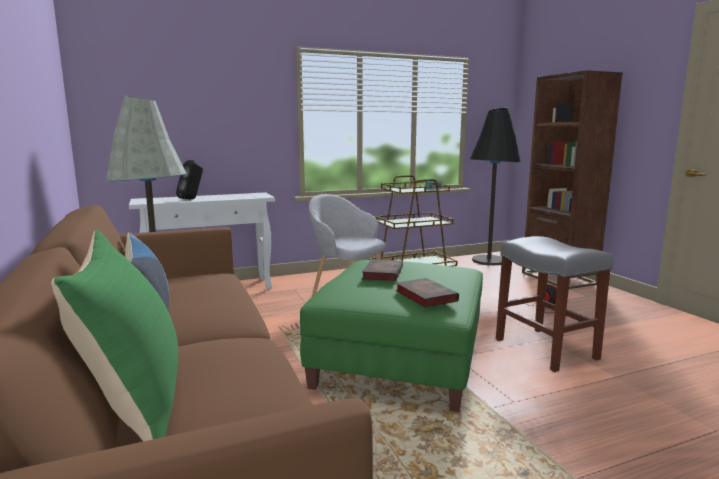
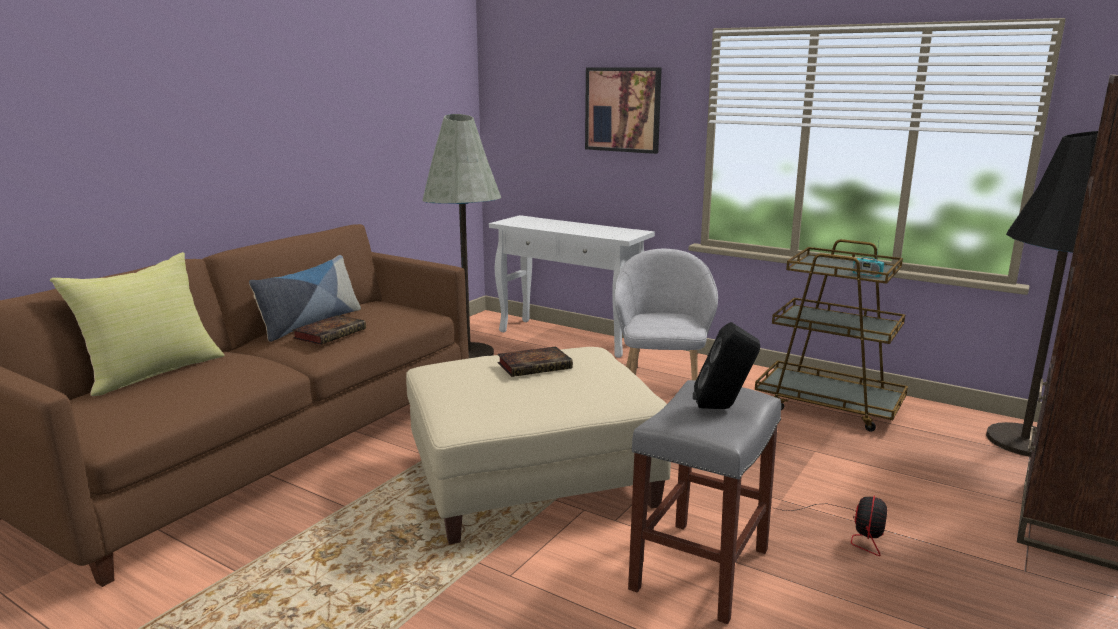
camera: 55 degrees right, 5 degrees up
(134, 401) = (152, 372): green pillow -> yellow pillow
(192, 199) = (555, 226): black speaker -> black speaker (723, 408)
(229, 102) = (623, 109): none -> picture
(398, 360) = (533, 479): green ottoman -> beige ottoman
(424, 296) = (484, 401): book -> book (331, 333)

